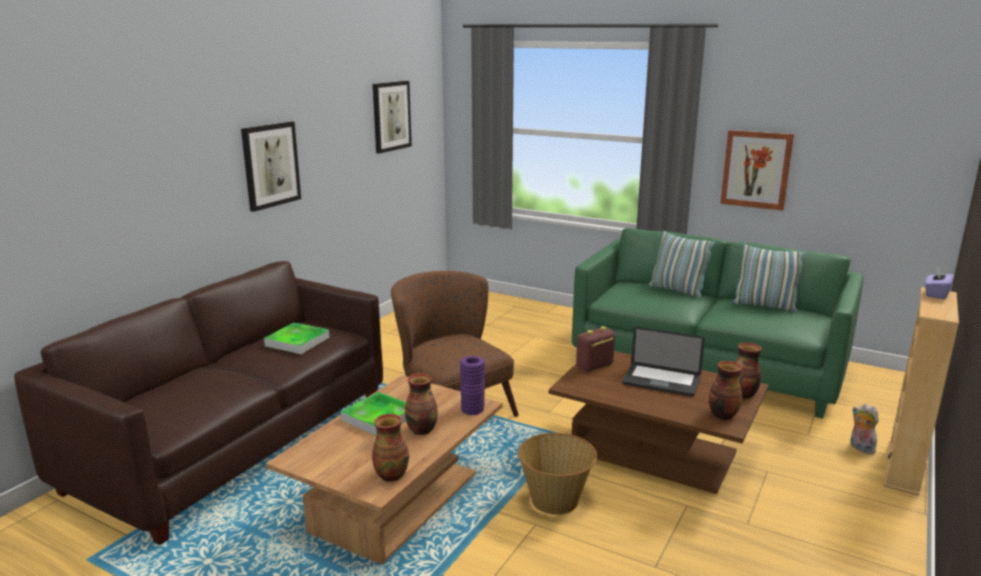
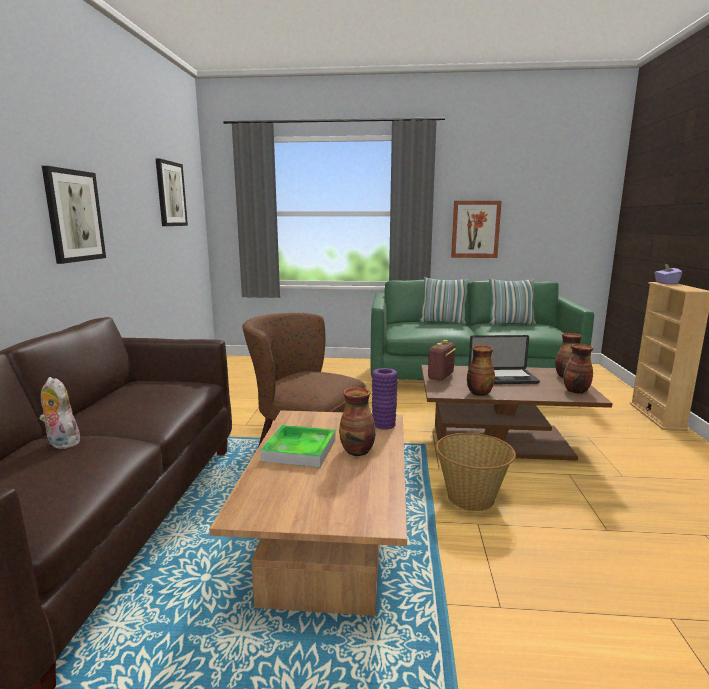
camera: 25 degrees left, 5 degrees down
(297, 341) = (150, 395): tray -> none
(391, 475) = (377, 501): vase -> vase (479, 393)
(860, 448) = (619, 410): plush toy -> plush toy (61, 443)

